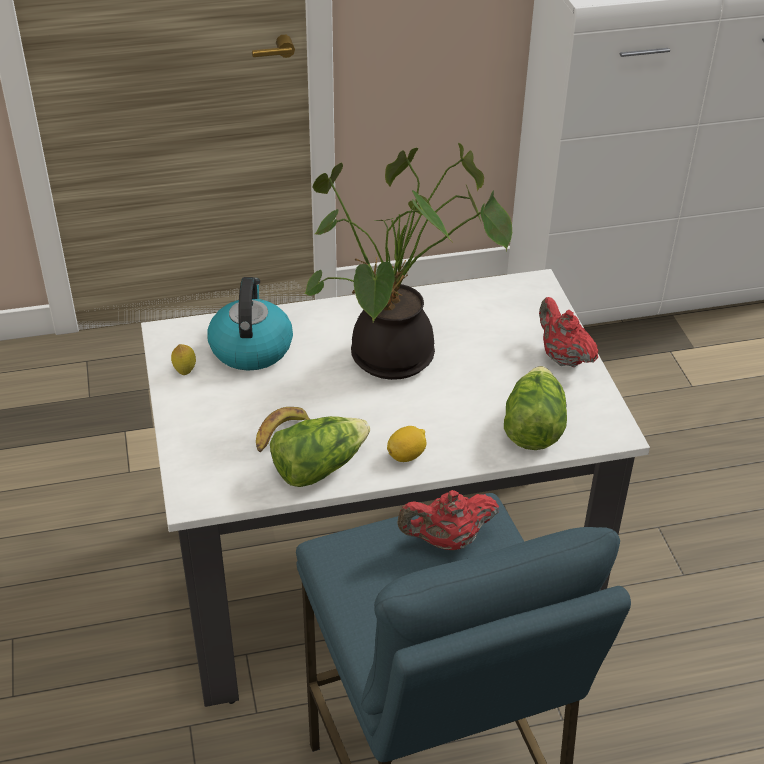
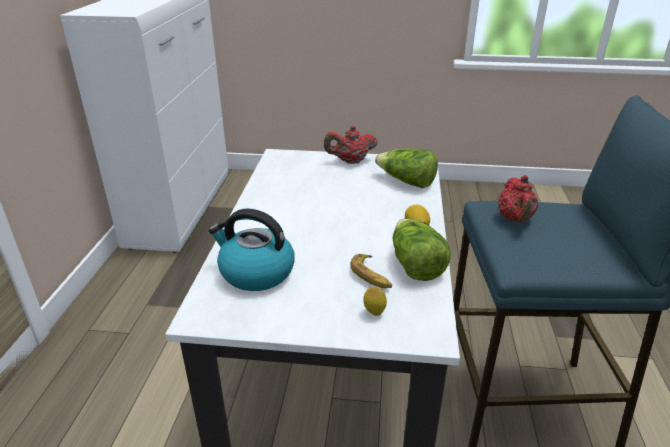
camera: 70 degrees left, 10 degrees down
(185, 371) = (261, 315): lemon -> lemon (374, 313)
(393, 361) = (317, 214): potted plant -> none

